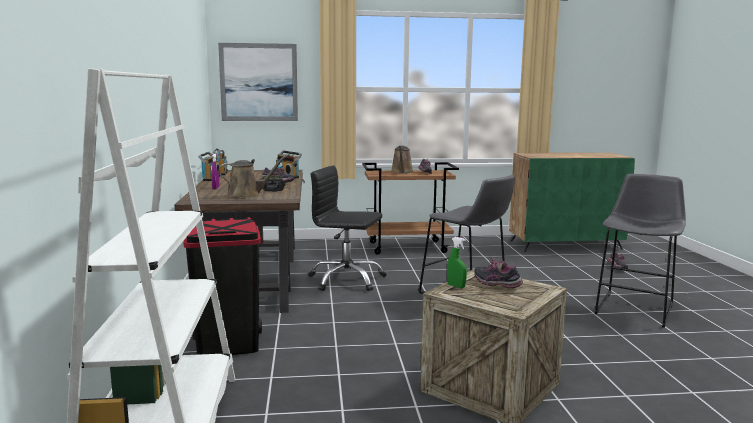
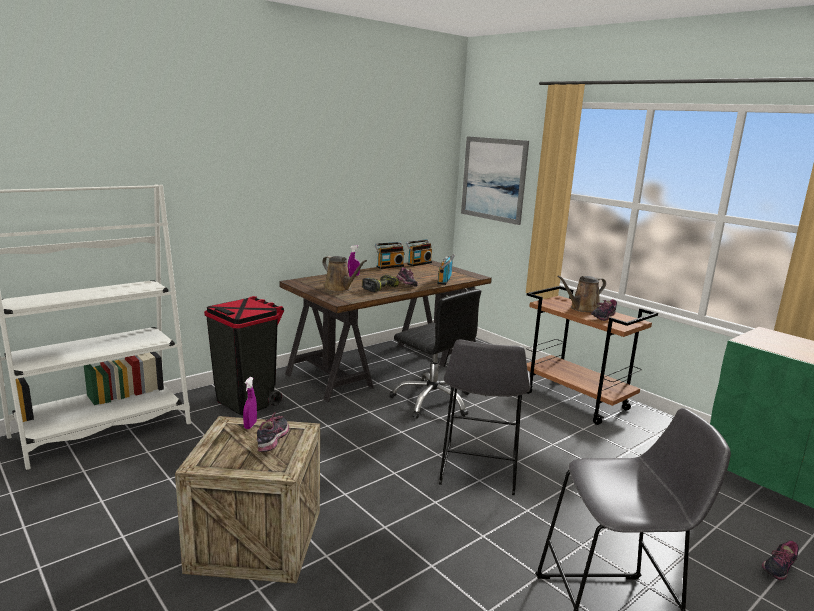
camera: 55 degrees right, 5 degrees up
(346, 280) = (432, 401): black office chair -> black office chair turned 150 degrees clockwise
(456, 286) = (250, 425): green spray bottle -> purple spray bottle

